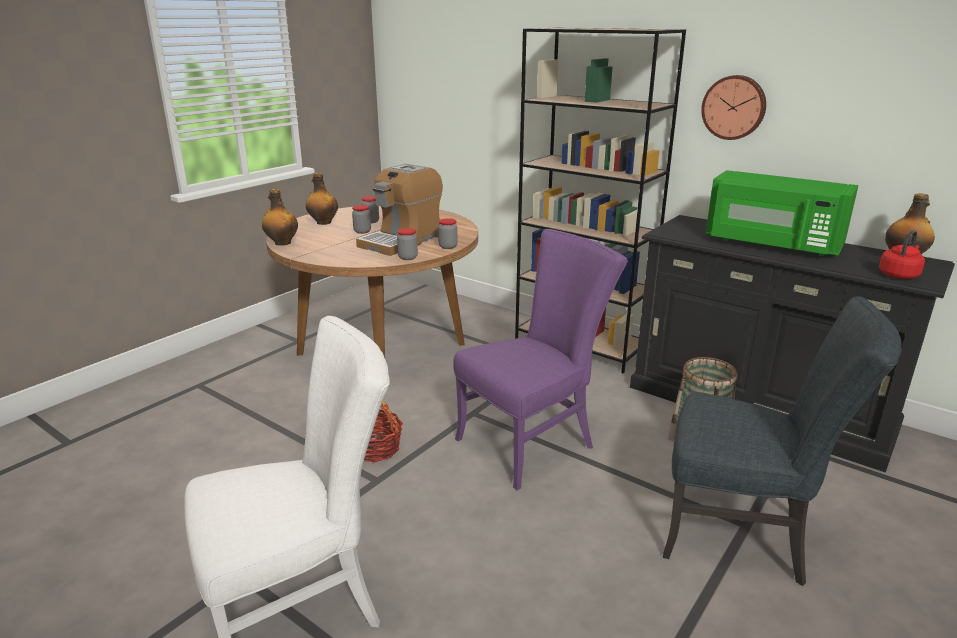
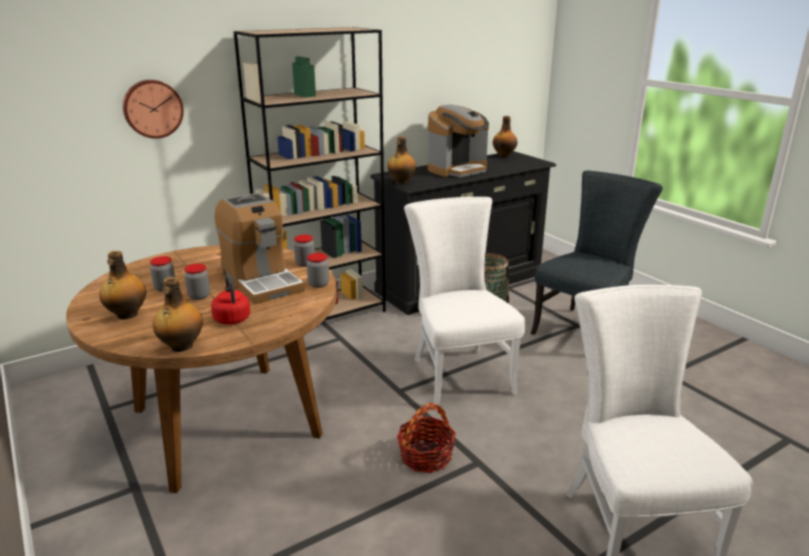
camera: 70 degrees left, 0 degrees up
(532, 441) = (458, 372): purple chair -> white chair
(669, 228) = (401, 182): none -> bottle
(734, 107) = (391, 83): wall clock -> wall clock (152, 108)
(772, 244) = (458, 170): green microwave -> coffee machine
(899, 275) = (527, 162): red kettle -> red kettle (231, 318)

